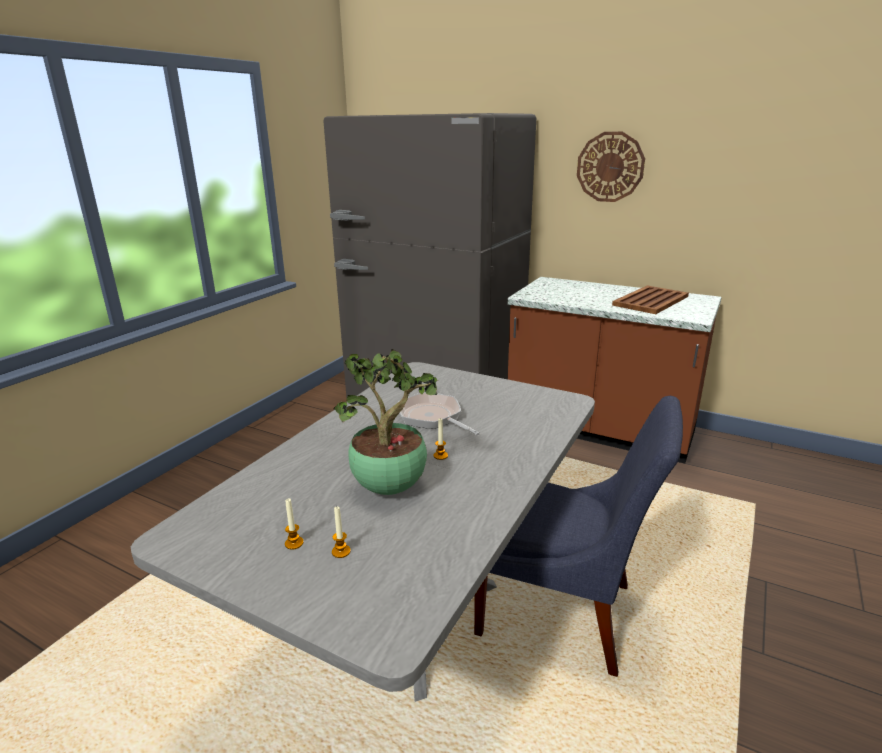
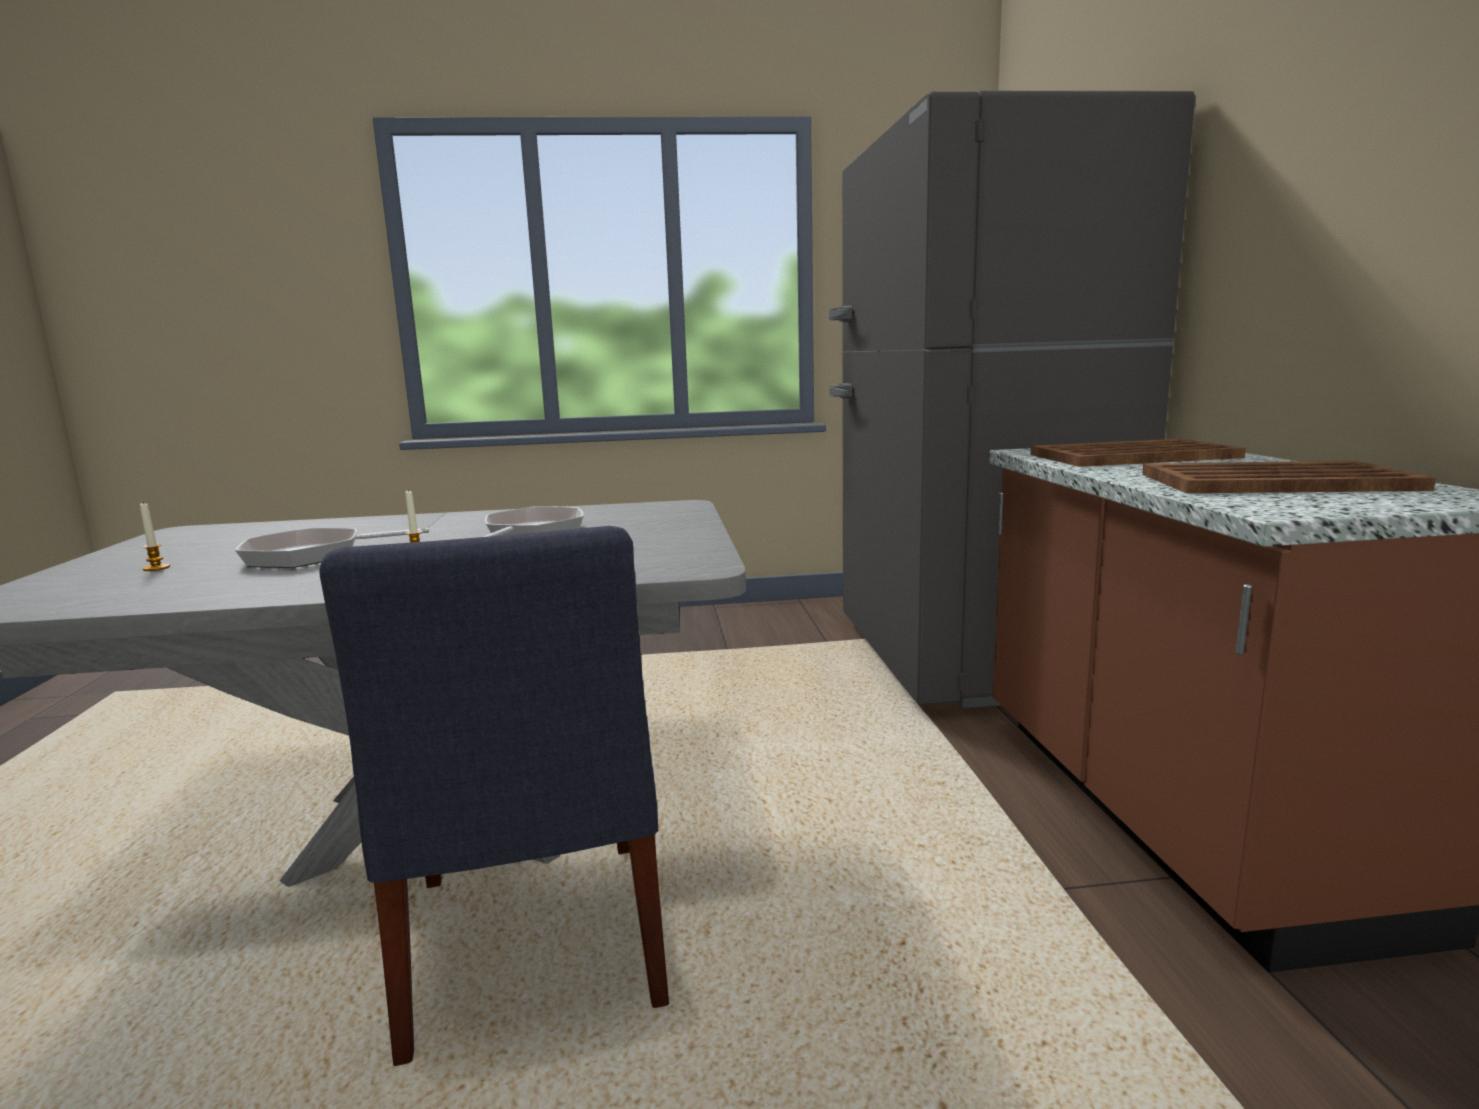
camera: 55 degrees right, 10 degrees down
(294, 543) = (174, 555): candle -> none
(391, 488) = (313, 555): potted plant -> frying pan
(569, 292) = (1134, 456): none -> brown tray
(610, 167) = (1319, 163): wall clock -> none

